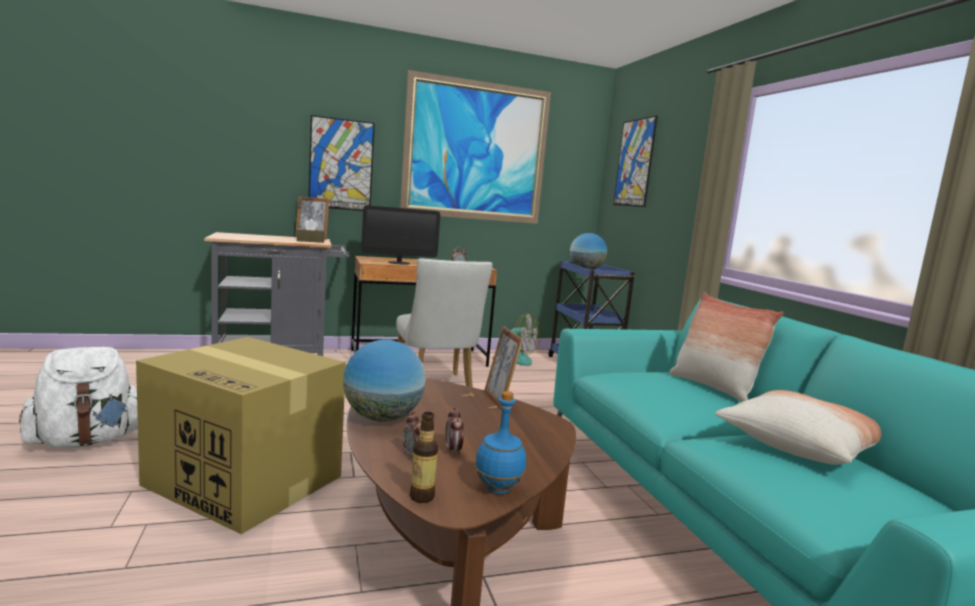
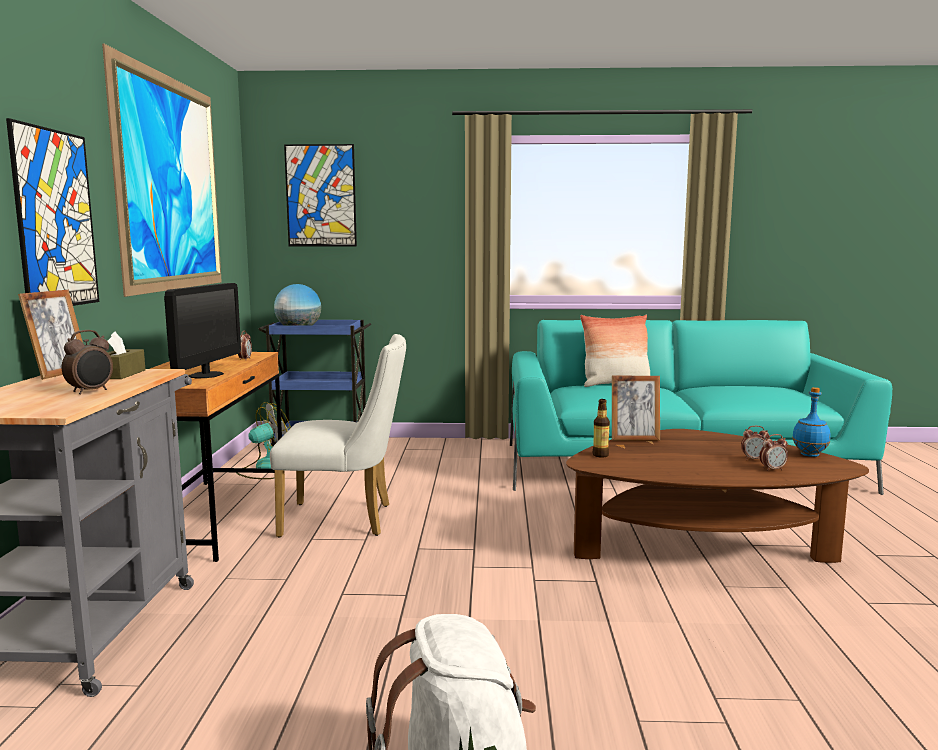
camera: 70 degrees left, 0 degrees up
(246, 481) = (607, 640): cardboard box -> none
(263, 239) = (91, 391): none -> alarm clock
(382, 418) = (696, 473): globe -> none
(422, 497) = (836, 471): bottle -> bottle (600, 455)
(799, 445) = (724, 388): pillow -> none

